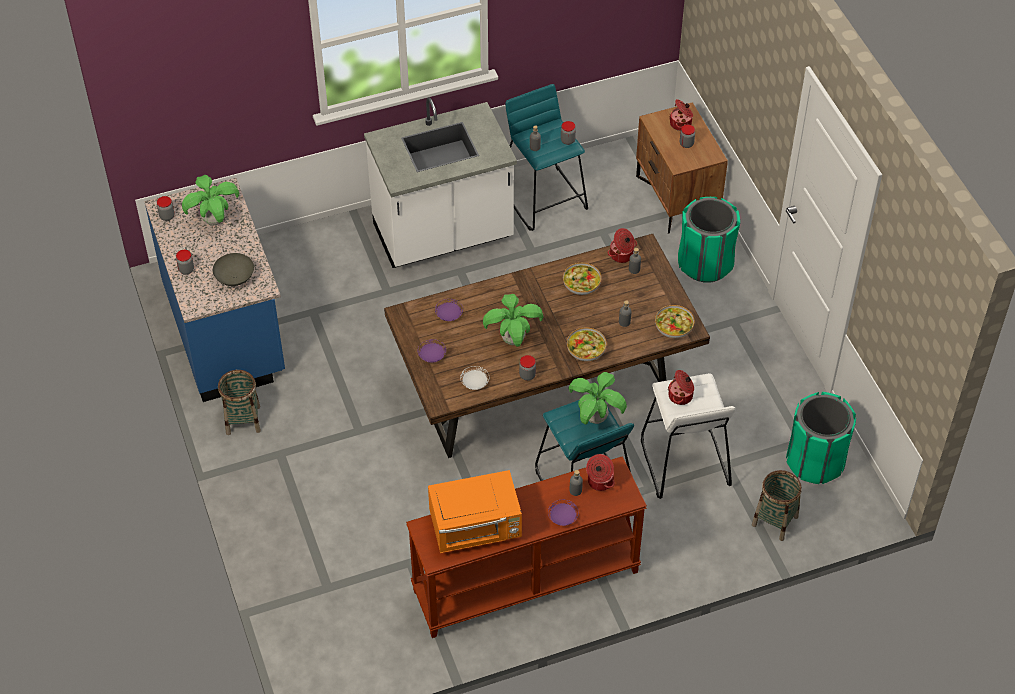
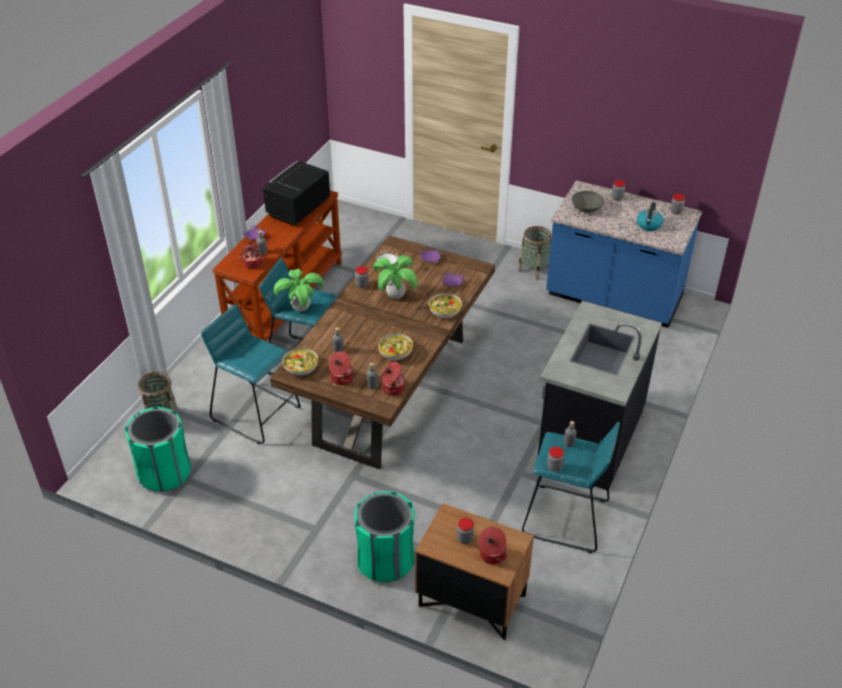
camera: 135 degrees right, 10 degrees down
(214, 221) = (649, 225): potted plant -> kettle
(443, 235) = (588, 438): white counter -> black counter
(476, 528) = (297, 209): orange microwave -> black microwave
(586, 350) = (343, 319): bowl -> bowl (445, 311)
(681, 396) = (259, 353): cooking pot -> cooking pot (341, 378)
(683, 462) = (256, 413): white stool -> turquoise stool

